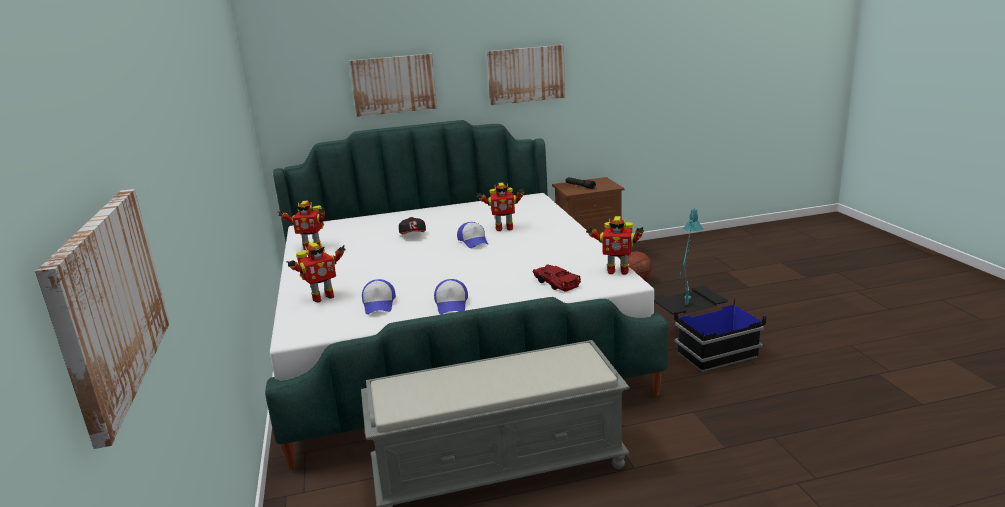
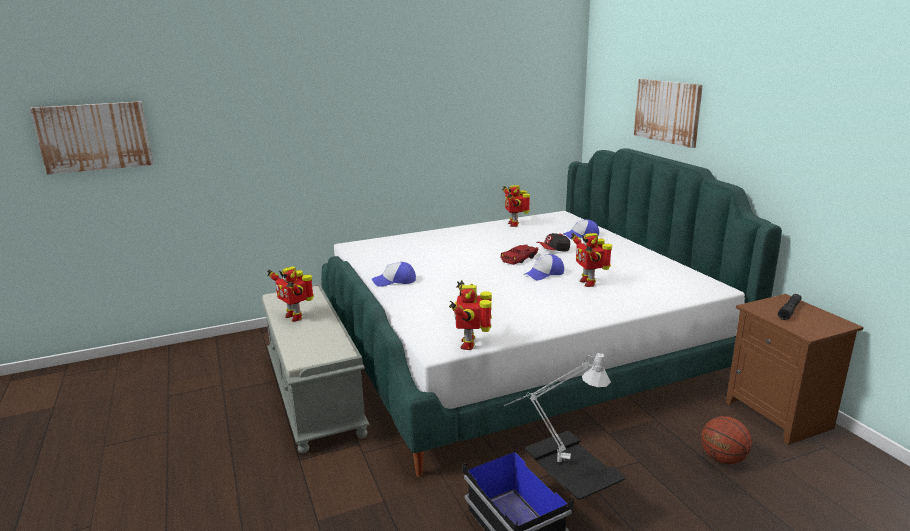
camera: 80 degrees right, 0 degrees up
(322, 297) = (413, 242): toy robot -> toy robot (295, 316)
(379, 304) = (399, 259): cap -> cap (581, 235)
(526, 74) = (792, 135): picture -> none
(556, 283) = (437, 316): red toy car -> red toy car (520, 259)
(685, 307) = (552, 461): turquoise table lamp -> grey table lamp

